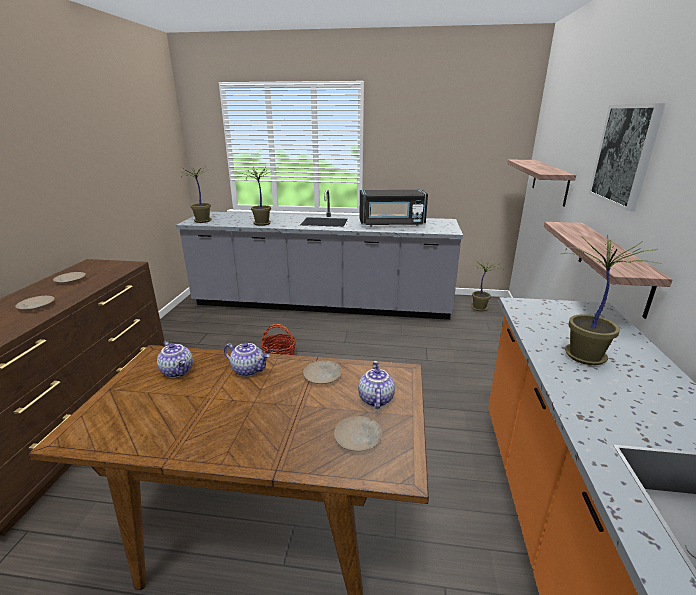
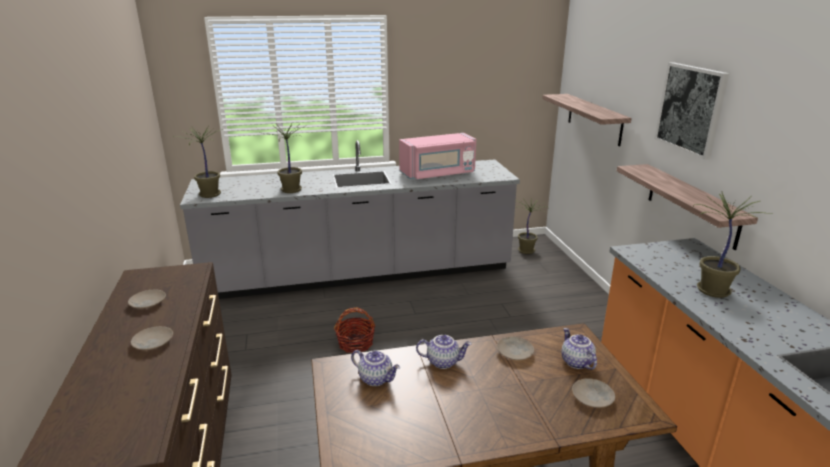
camera: 20 degrees left, 0 degrees up
(391, 224) = (438, 174): black microwave -> pink microwave

